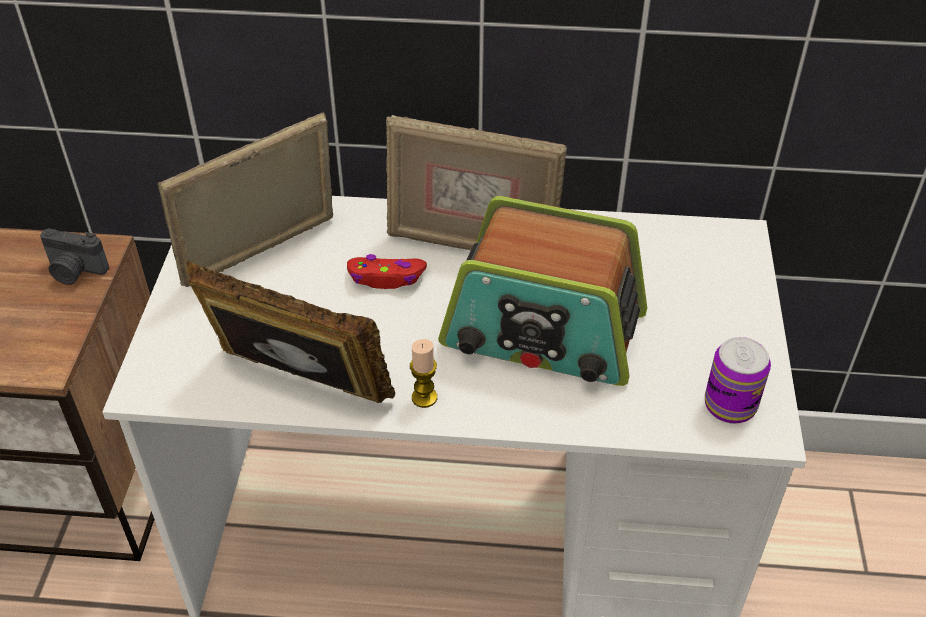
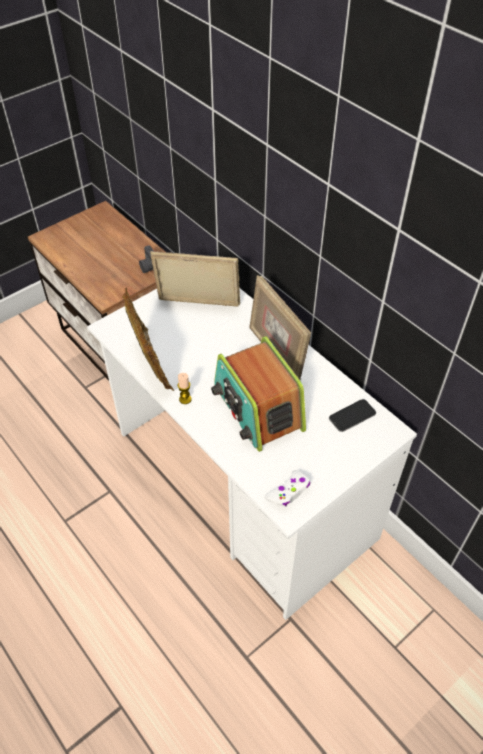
camera: 45 degrees right, 5 degrees up
(386, 278) = (228, 344): red game controller -> none
(671, 253) = (352, 416): none -> phone
(730, 405) = (288, 492): can -> white game controller

